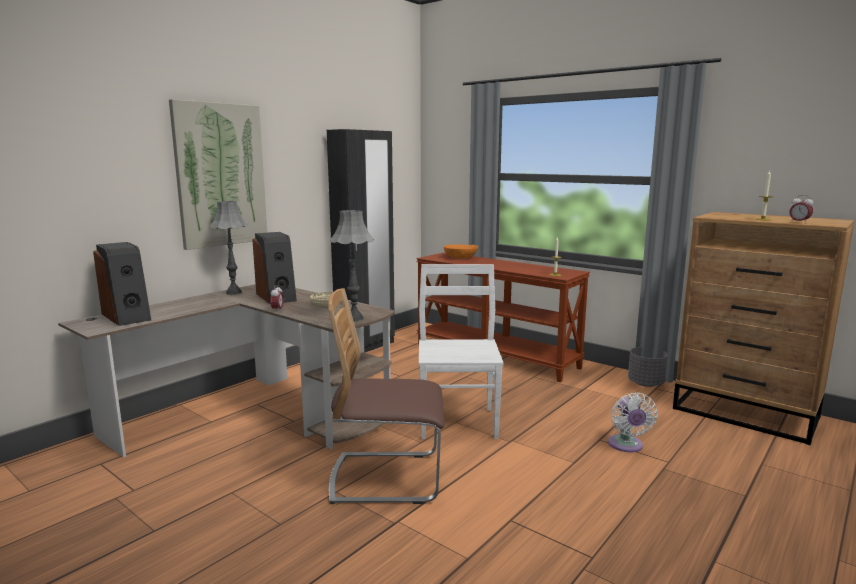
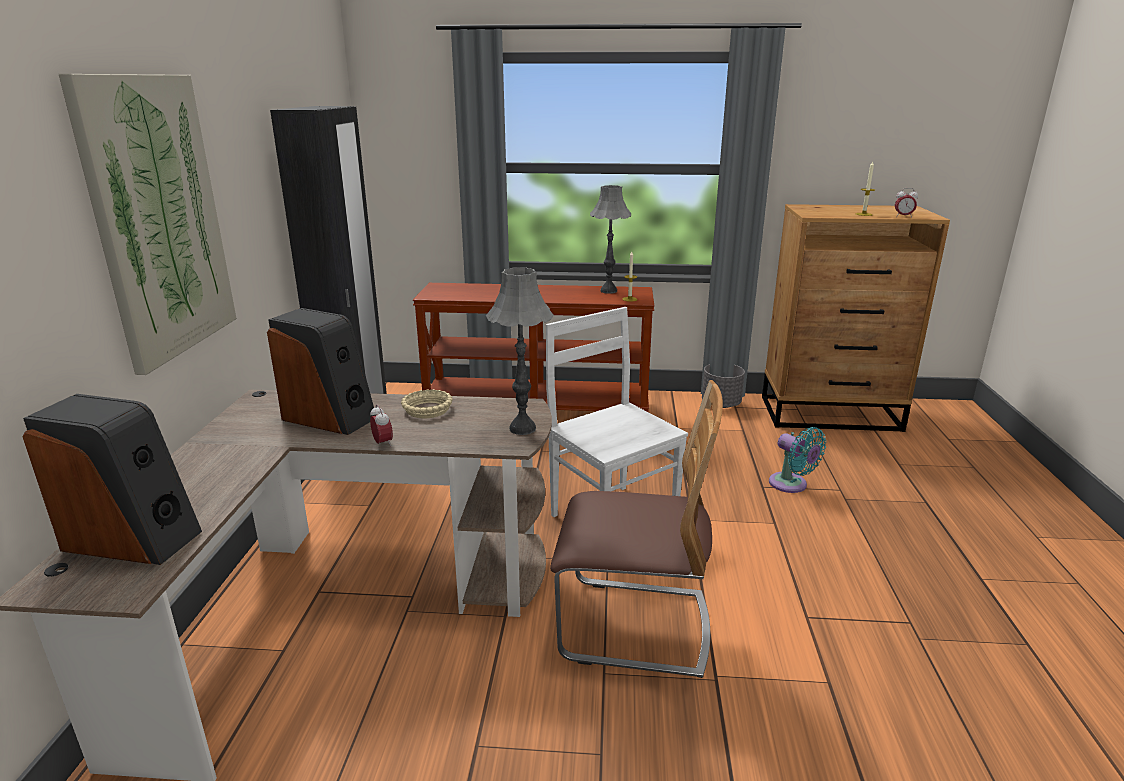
camera: 35 degrees left, 10 degrees up
(234, 293) = (236, 428): grey table lamp -> grey table lamp (609, 291)
(386, 478) = (633, 626): chair -> chair turned 135 degrees counterclockwise
(460, 257) = (470, 288): orange bowl -> none
(626, 446) = (791, 485): white fan -> turquoise fan

